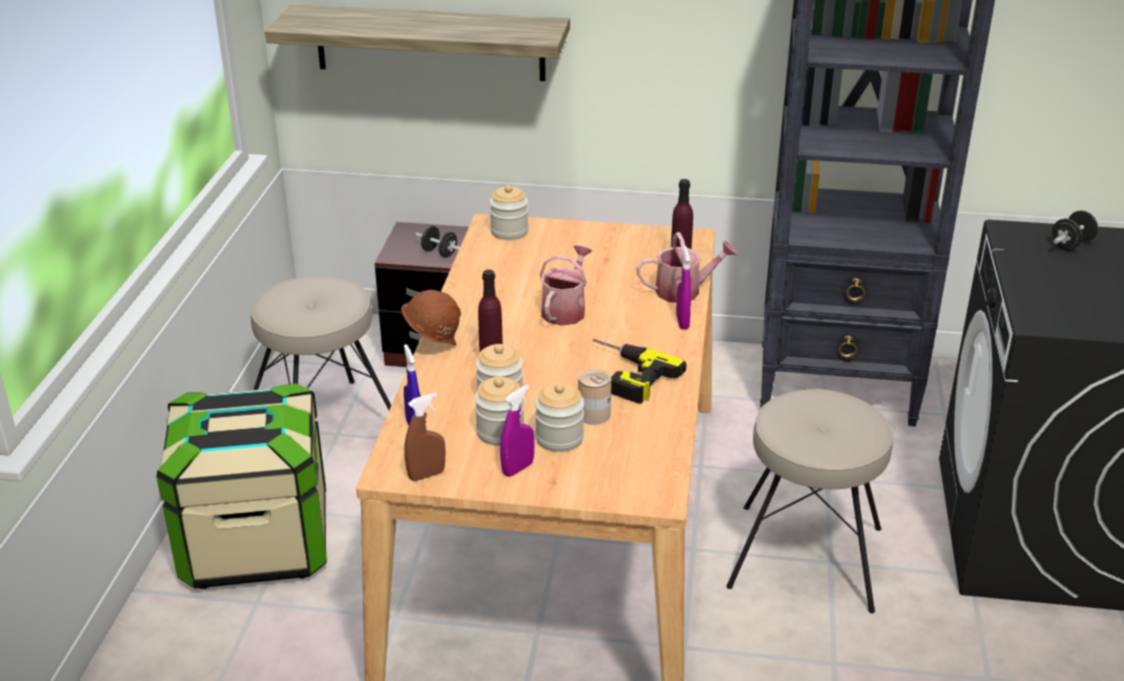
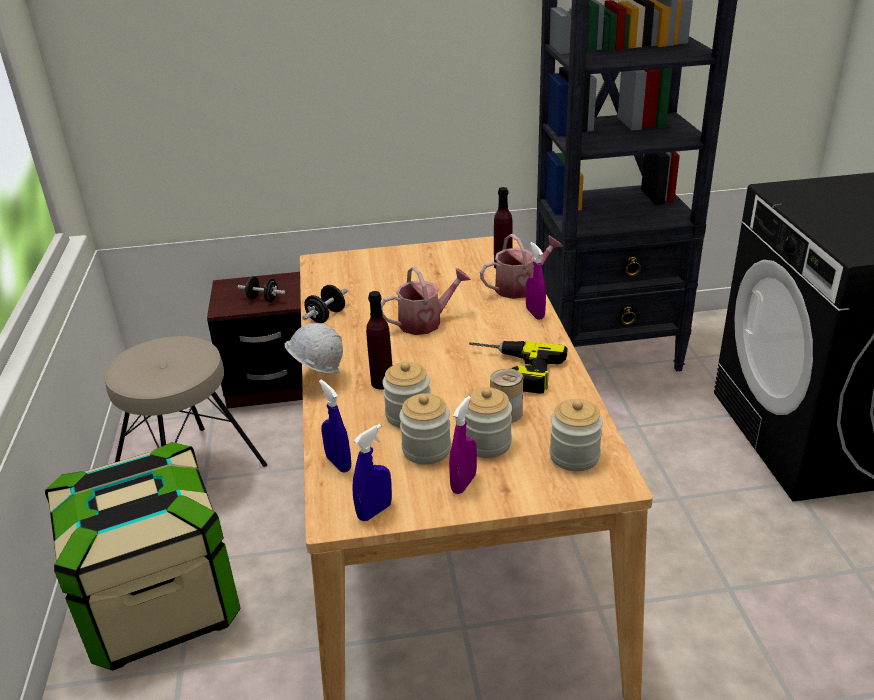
camera: 15 degrees left, 0 degrees up
(426, 475) = (374, 511): brown spray bottle -> blue spray bottle
(430, 43) = (222, 111): shelf -> none
(432, 345) = (317, 378): brown hard hat -> white hard hat
(509, 232) = (339, 265): jar -> jar (574, 456)
(565, 310) = (426, 322): watering can -> watering can turned 60 degrees clockwise
(806, 558) = (657, 499): beige stool -> none
(1071, 245) = (829, 192): black dumbbell -> black dumbbell (326, 316)

